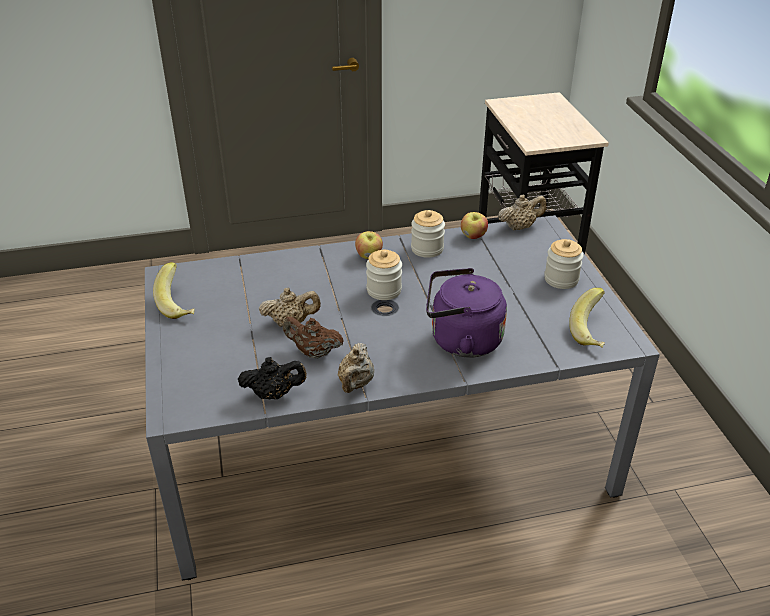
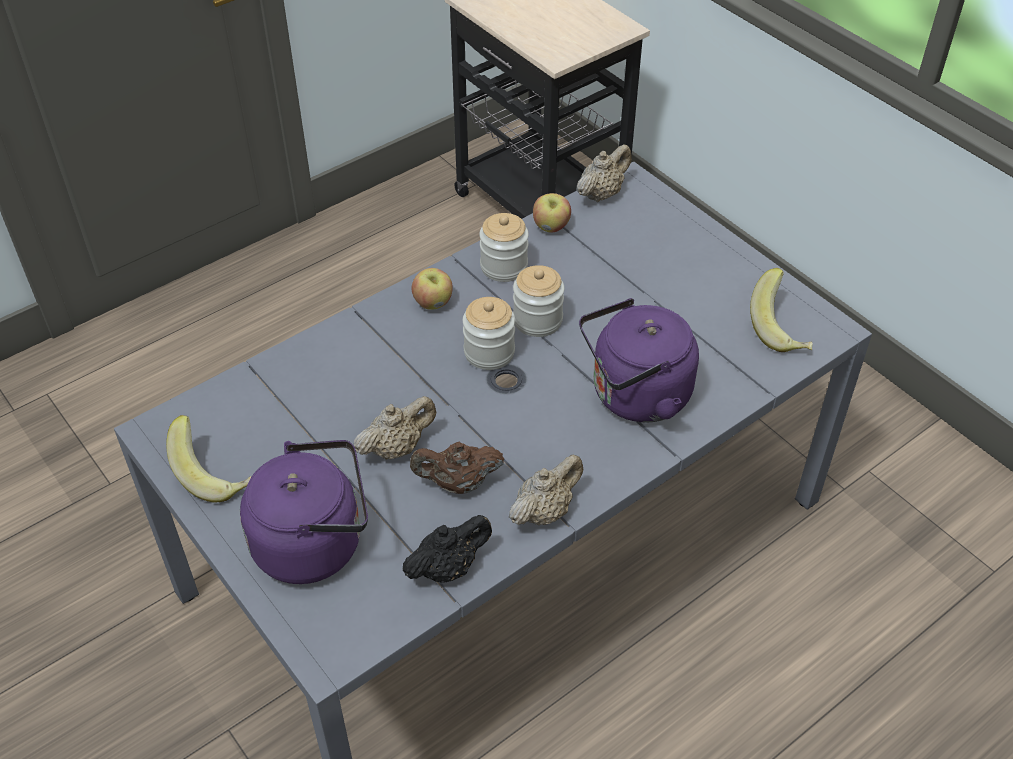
camera: 25 degrees left, 10 degrees up
(207, 356) = (315, 542): none -> purple kettle
(355, 384) = (544, 511): beige teapot -> beige teapot turned 120 degrees counterclockwise
(561, 279) = (700, 261): jar -> jar (537, 320)

